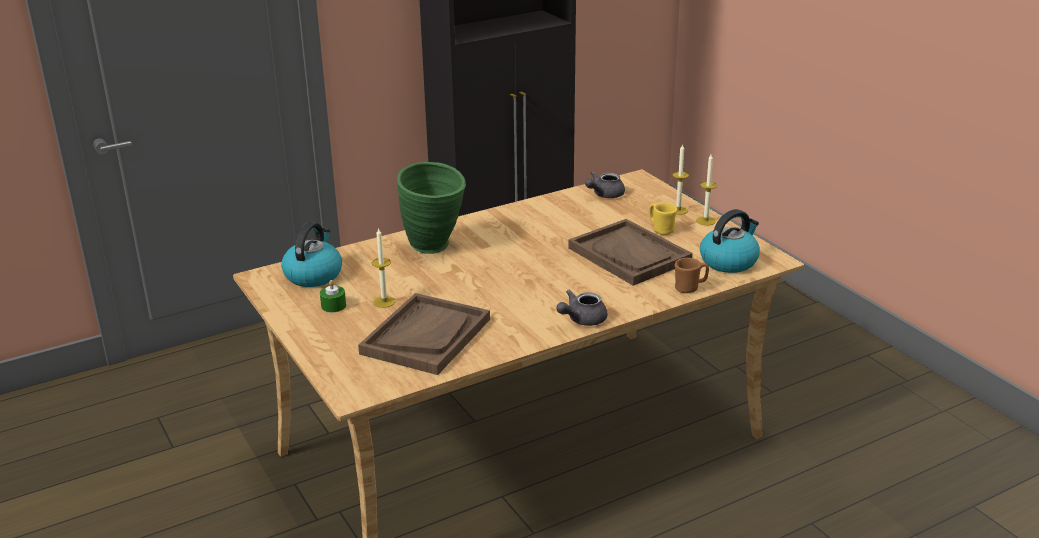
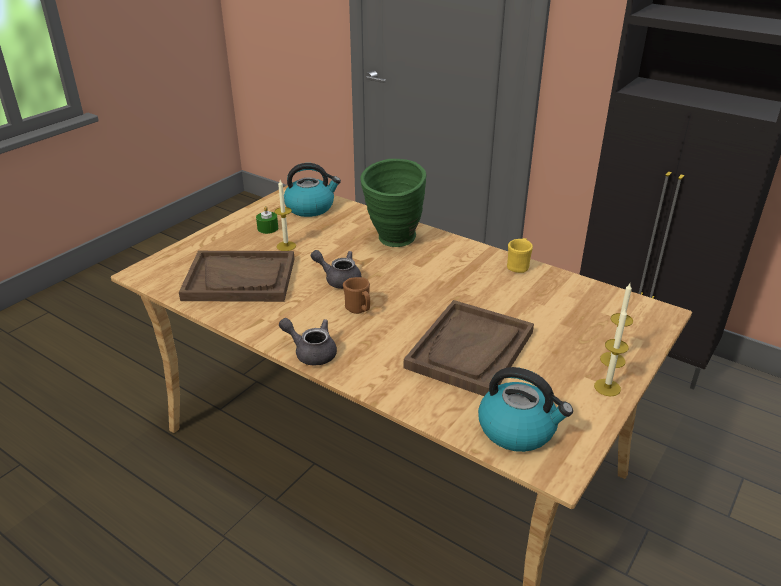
camera: 65 degrees right, 5 degrees up
(604, 195) = (594, 301): grey teapot -> grey teapot (339, 279)
(661, 230) = (550, 358): yellow mug -> yellow mug (518, 266)
(690, 288) = (426, 411): brown mug -> brown mug (359, 310)

